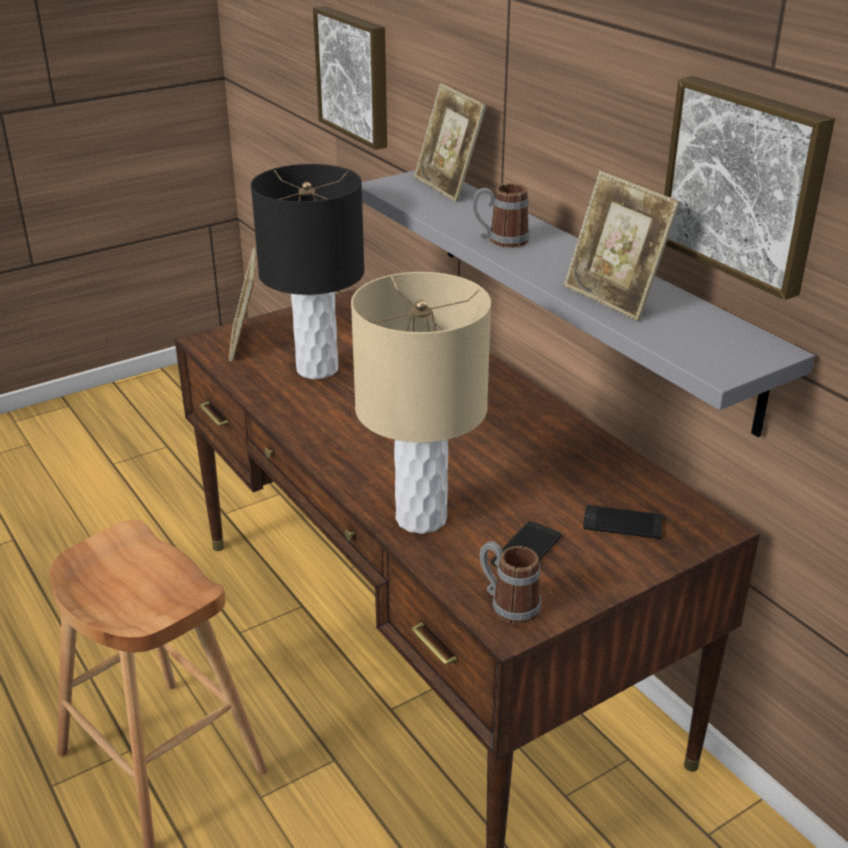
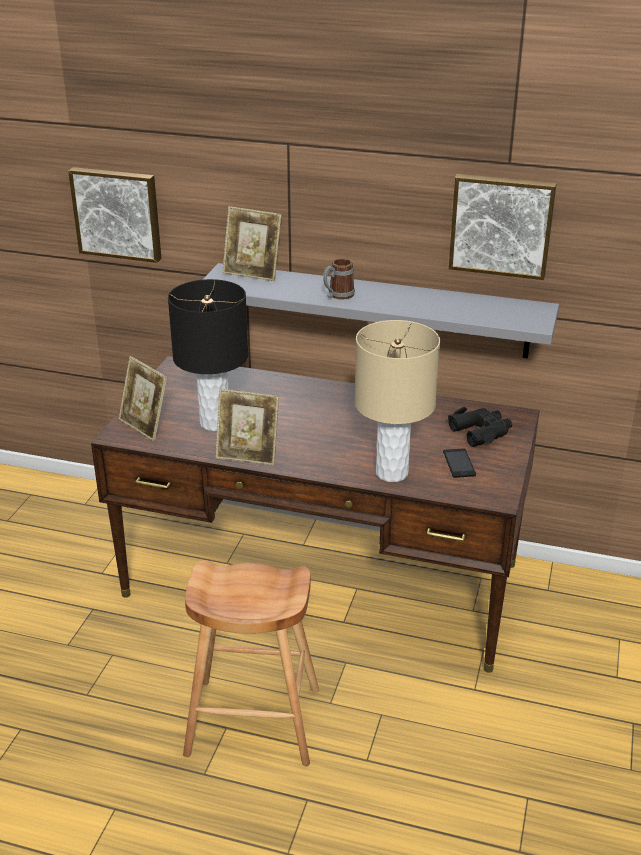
camera: 40 degrees left, 0 degrees up
(508, 603) = (485, 490): mug -> none
(613, 298) = (442, 308): picture frame -> picture frame (248, 456)
(622, 523) = (481, 432): phone -> black binoculars

